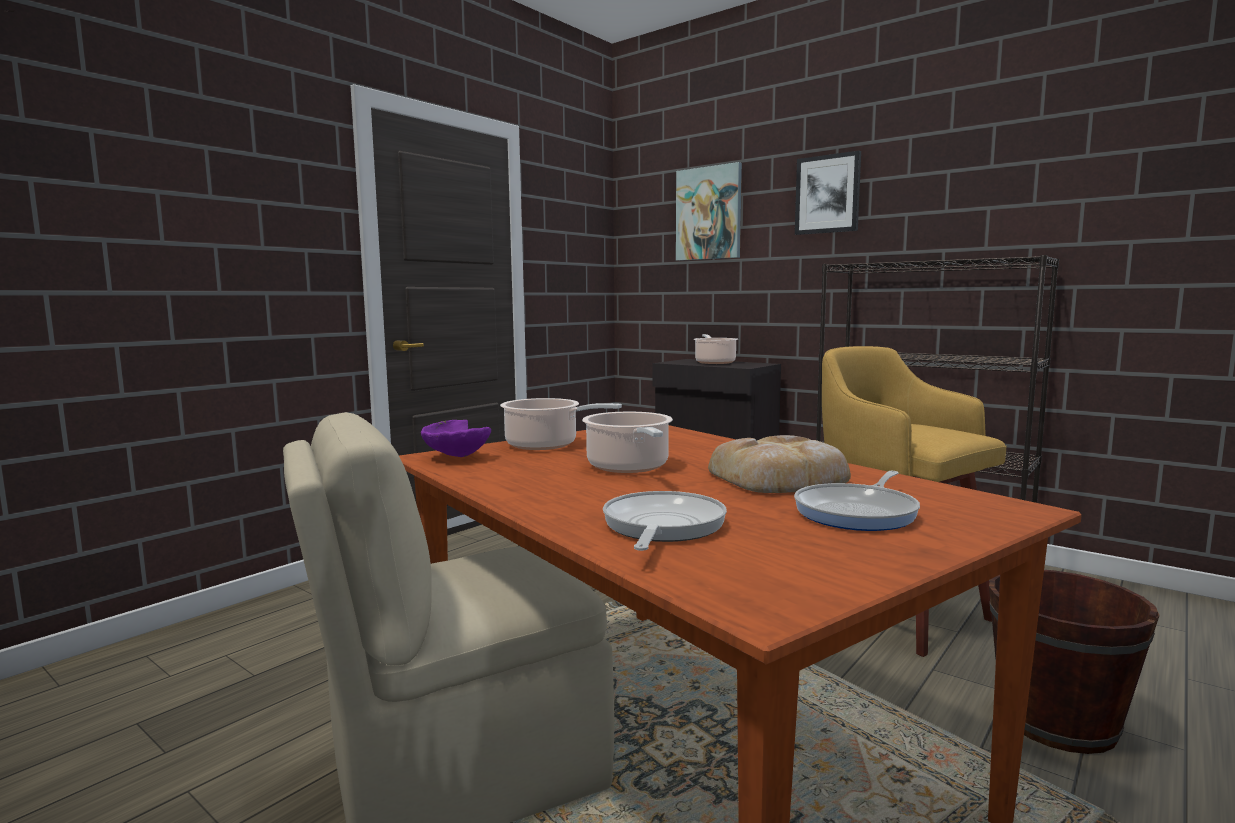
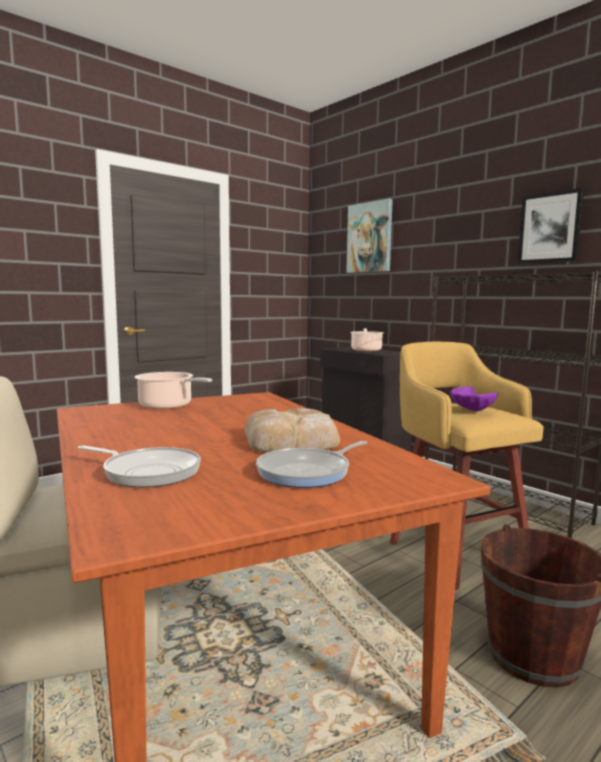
camera: 10 degrees right, 0 degrees up
(455, 457) = (94, 411): purple bowl -> purple bowl (471, 411)
(629, 467) = (198, 426): cooking pot -> none
(662, 527) = (148, 472): frying pan -> frying pan turned 90 degrees clockwise
(827, 194) = (451, 222): picture -> picture (550, 228)

